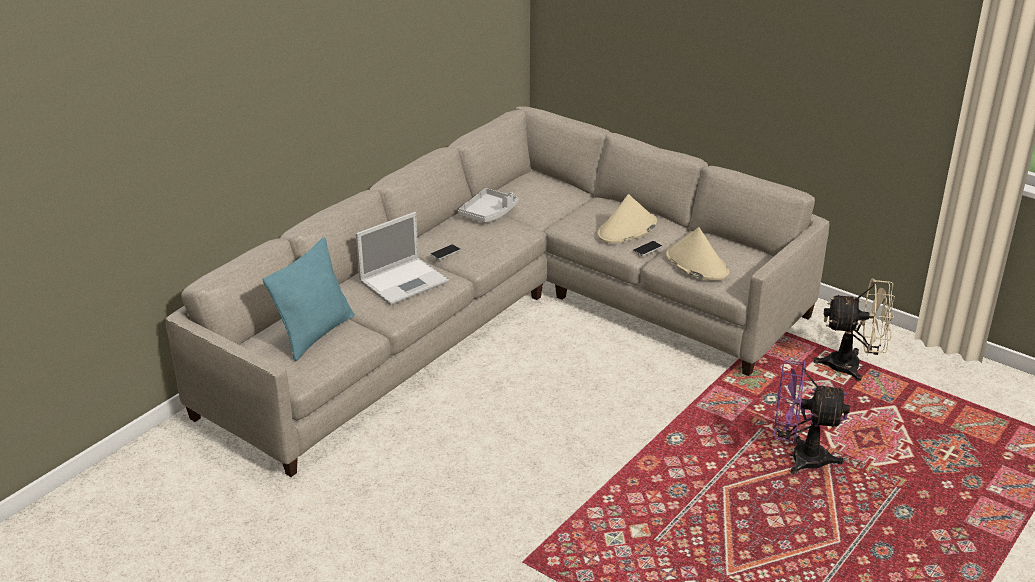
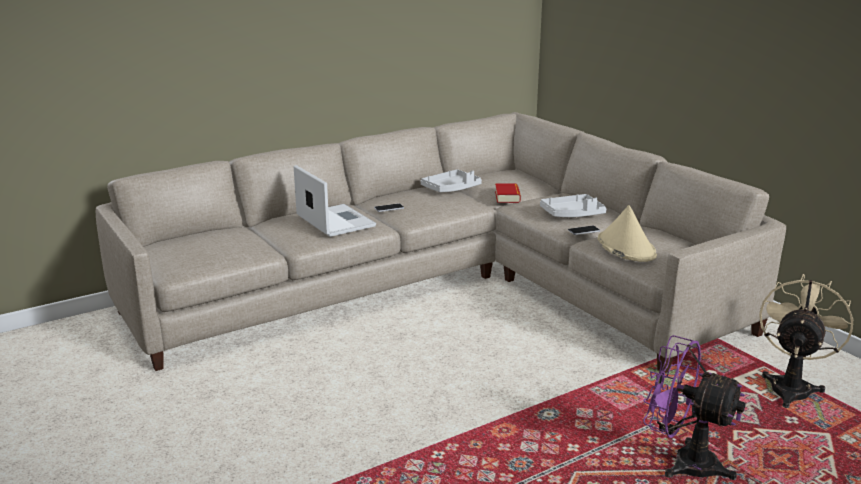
camera: 20 degrees right, 10 degrees down
(315, 334) = (221, 244): turquoise pillow -> none
(405, 281) = (334, 221): laptop -> laptop turned 105 degrees counterclockwise
(550, 215) = (507, 197): none -> book
(627, 229) = (572, 214): beige hat -> grey tray
(853, 366) = (791, 387): beige fan -> beige fan turned 90 degrees counterclockwise

